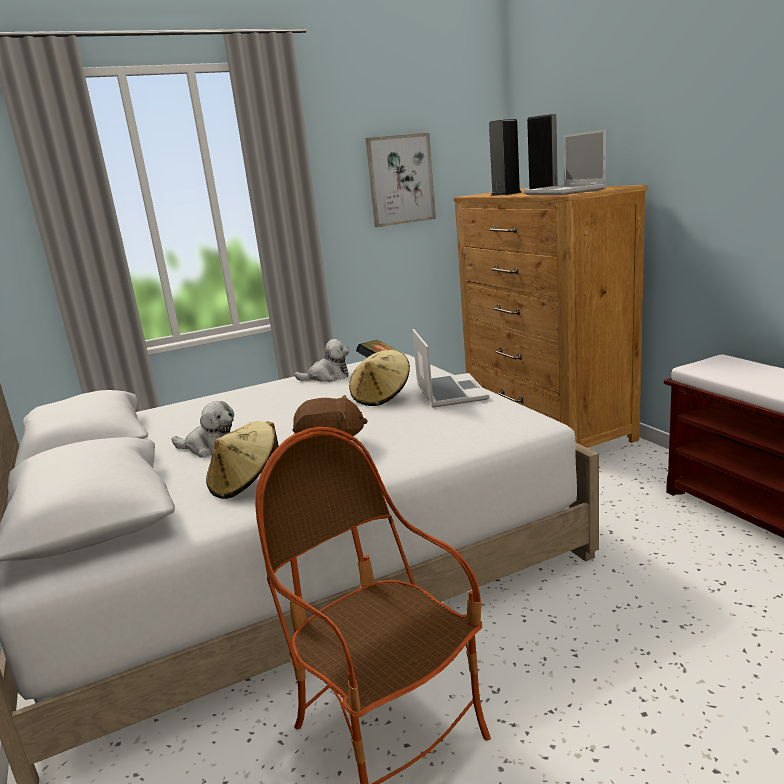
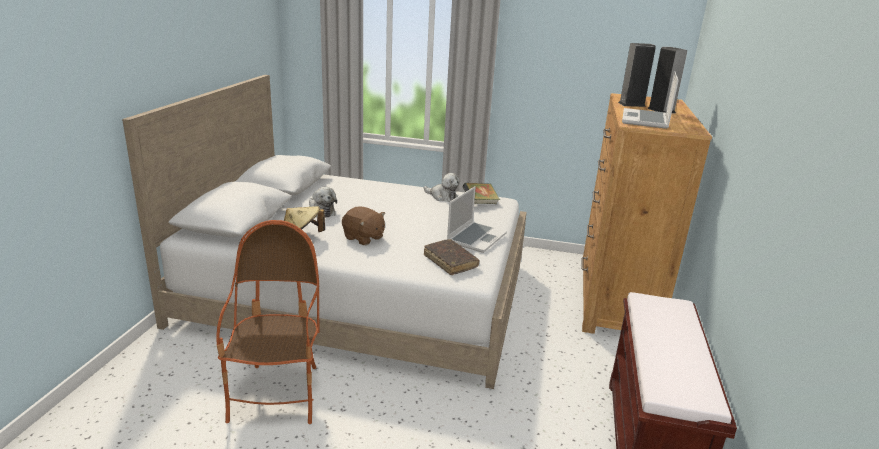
camera: 35 degrees right, 5 degrees up
(381, 397) = (440, 223): beige hat -> none
(400, 180) = (576, 68): picture -> none
(477, 420) = (450, 262): none -> brown book

